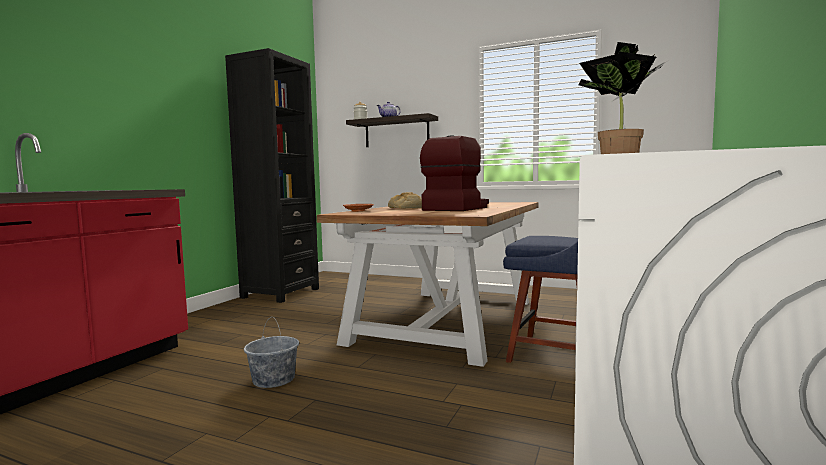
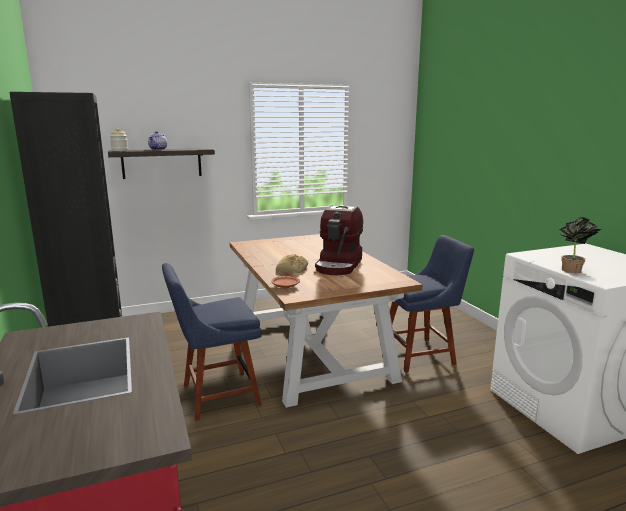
camera: 45 degrees left, 10 degrees up
(273, 379) = (310, 458): grey bucket -> none
(311, 323) = (216, 396): none -> blue chair
(456, 209) = (339, 265): coffee machine -> coffee machine turned 150 degrees counterclockwise

